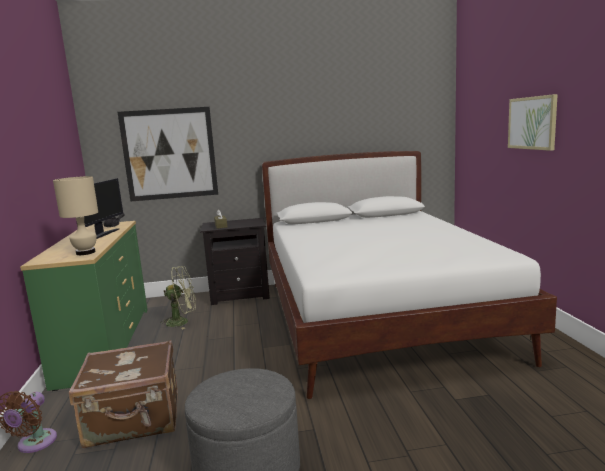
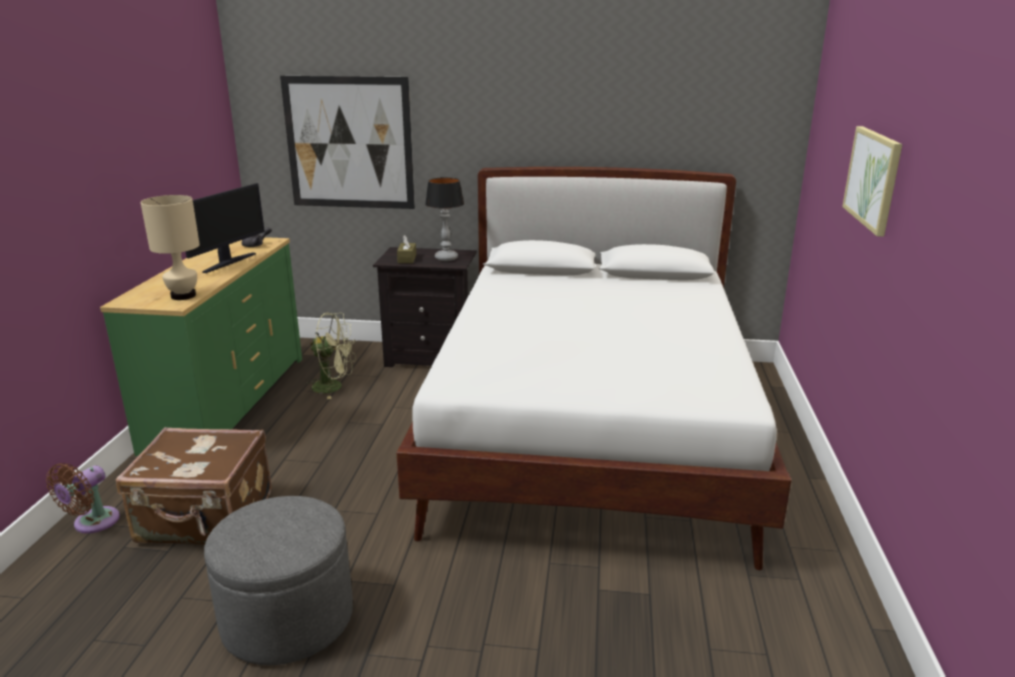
camera: 15 degrees right, 10 degrees up
(247, 223) = (446, 258): none -> table lamp

